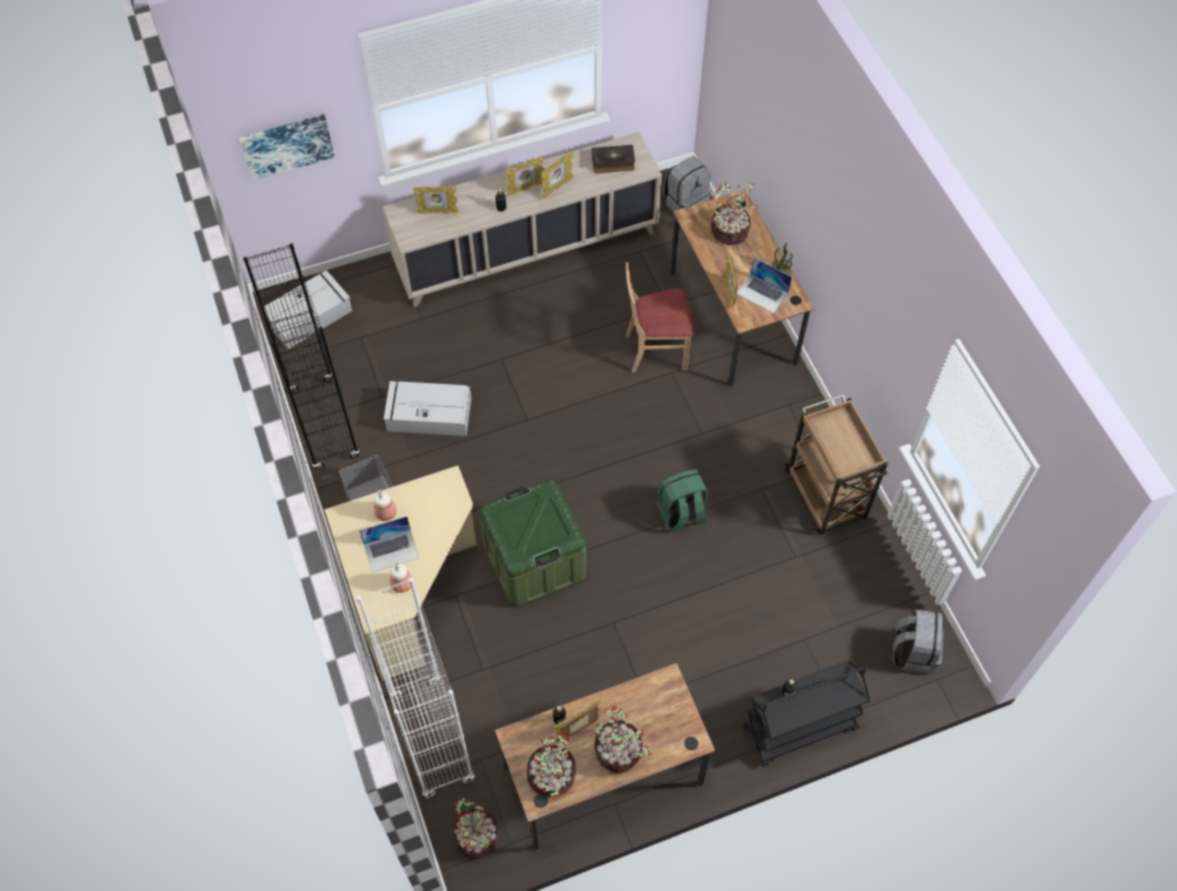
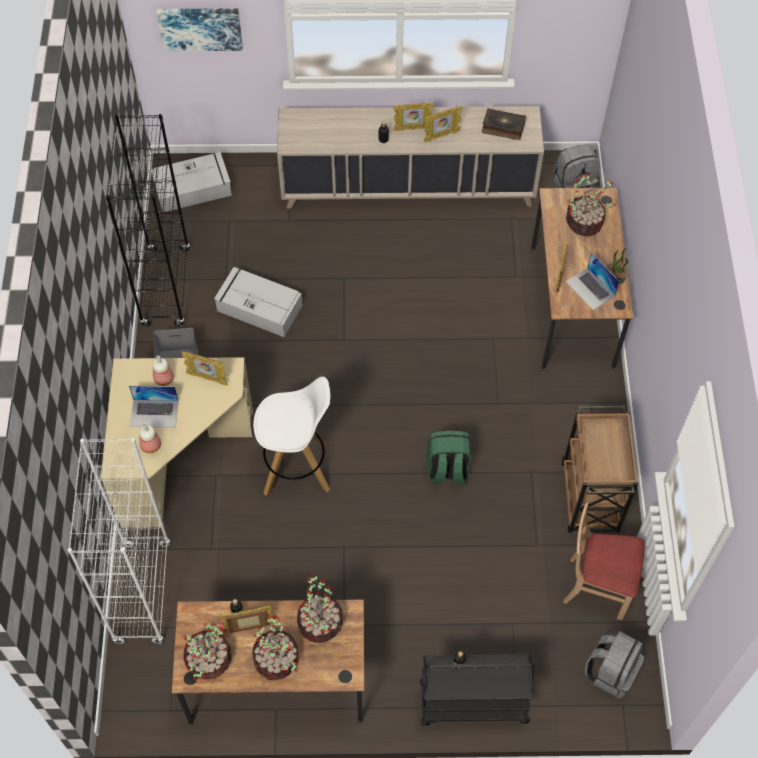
camera: 20 degrees right, 0 degrees up
(438, 212) = (325, 127): picture frame -> picture frame (207, 378)
(476, 836) = (144, 692): potted plant -> potted plant (320, 622)
(534, 561) = (297, 468): green storage box -> white stool
(656, 350) = (488, 314): beige chair -> beige chair (596, 586)

